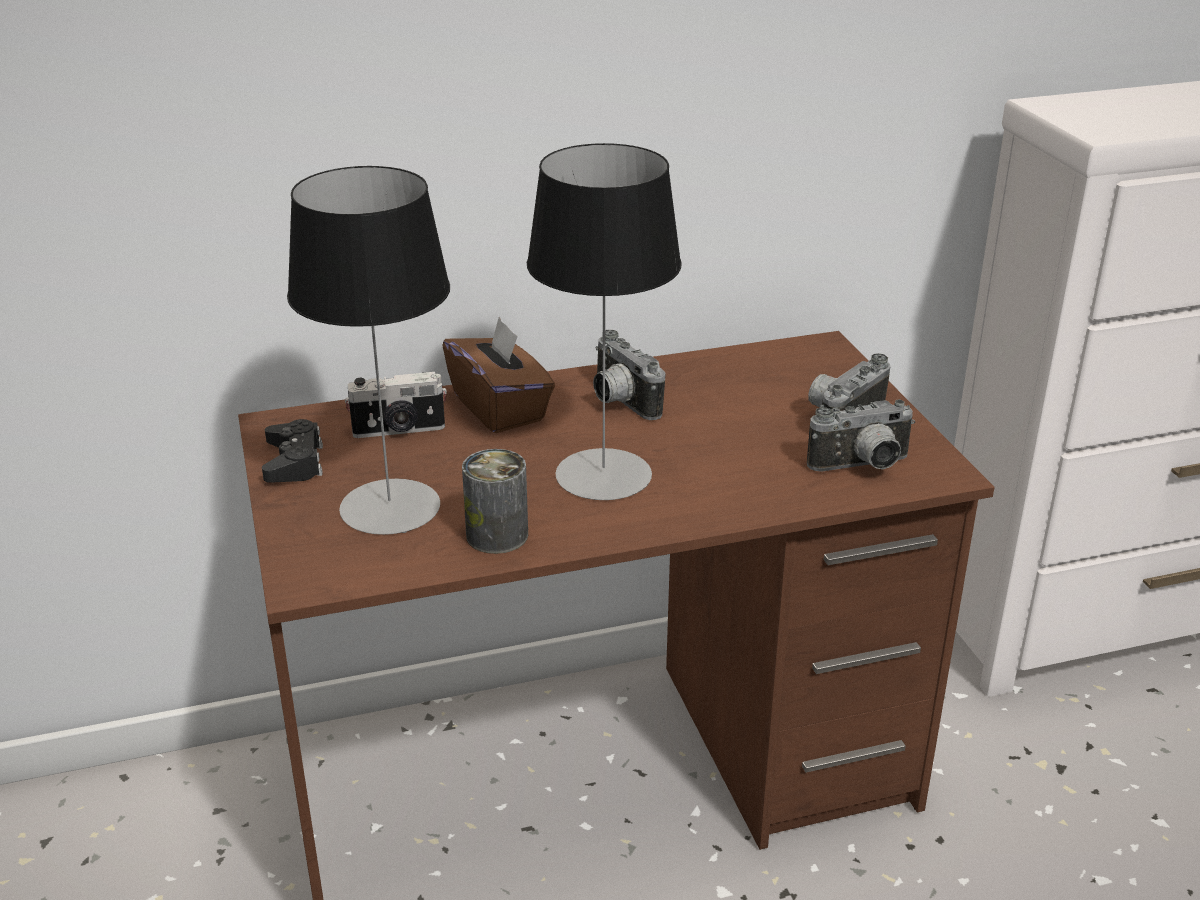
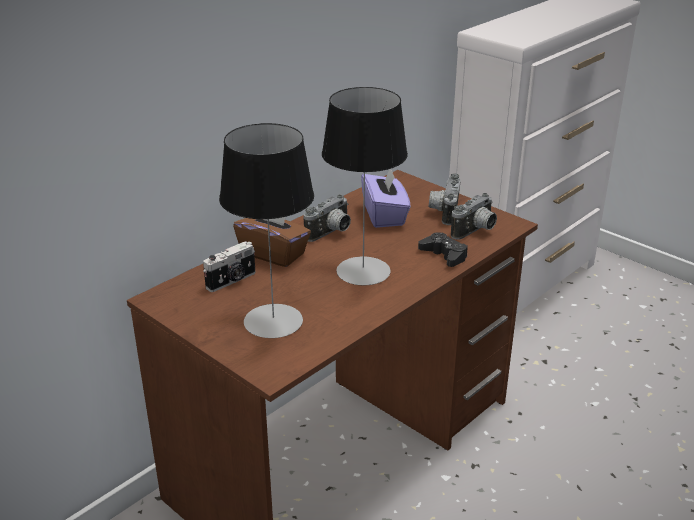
camera: 30 degrees left, 0 degrees up
(294, 461) = (192, 315): black game controller -> black game controller (444, 255)
(497, 535) = (344, 317): can -> none
(619, 402) = (331, 233): camera -> camera turned 75 degrees counterclockwise
(734, 398) = (385, 215): none -> purple tissue box

